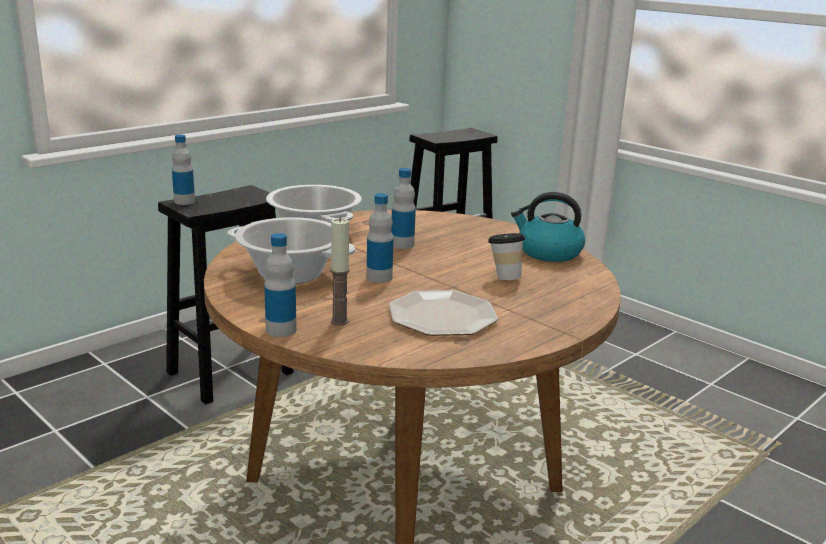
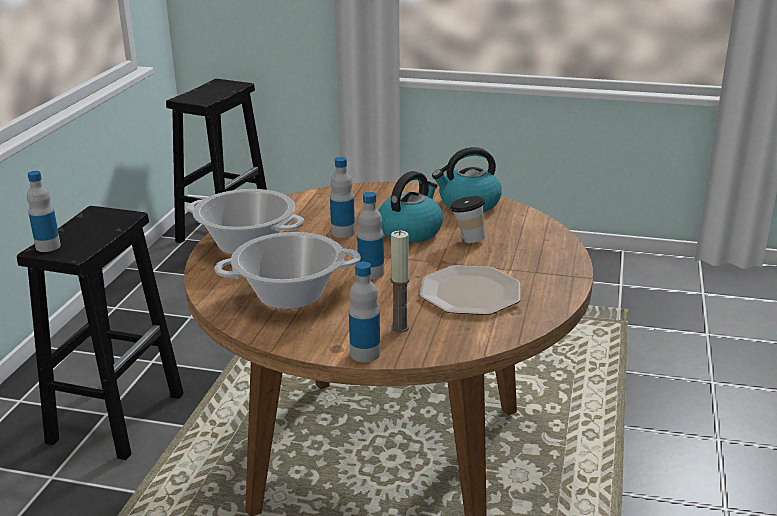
camera: 30 degrees left, 5 degrees up
(462, 258) = (410, 231): none -> kettle

